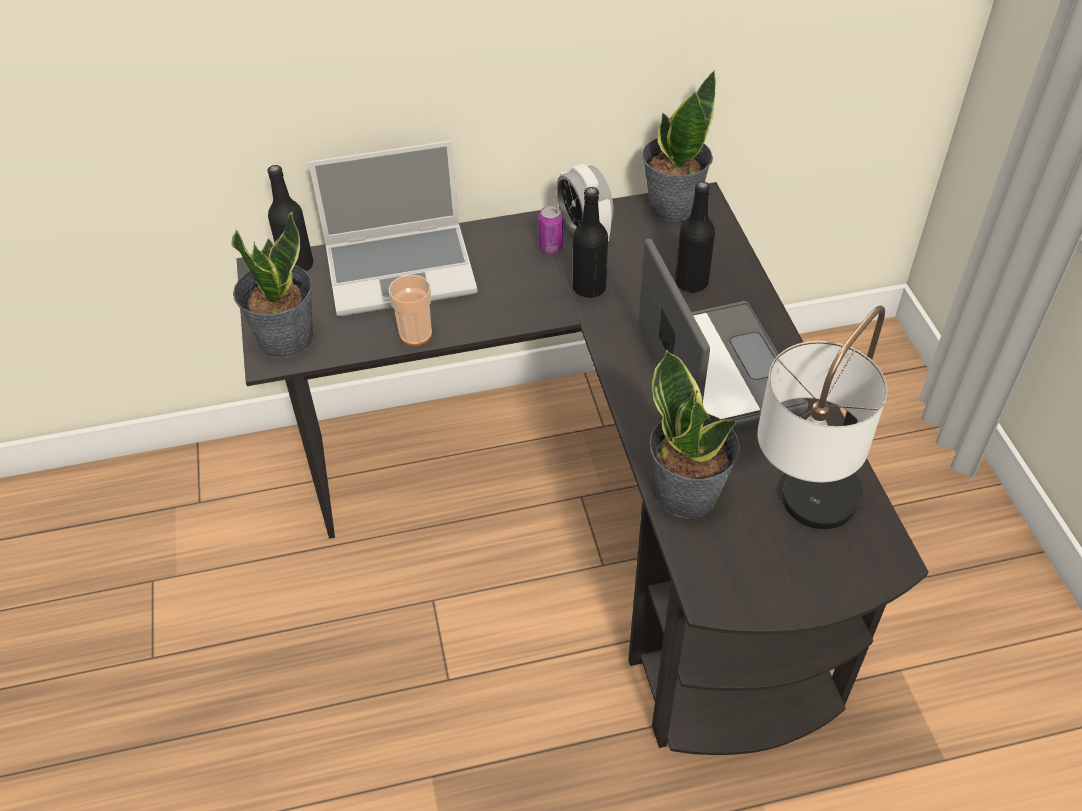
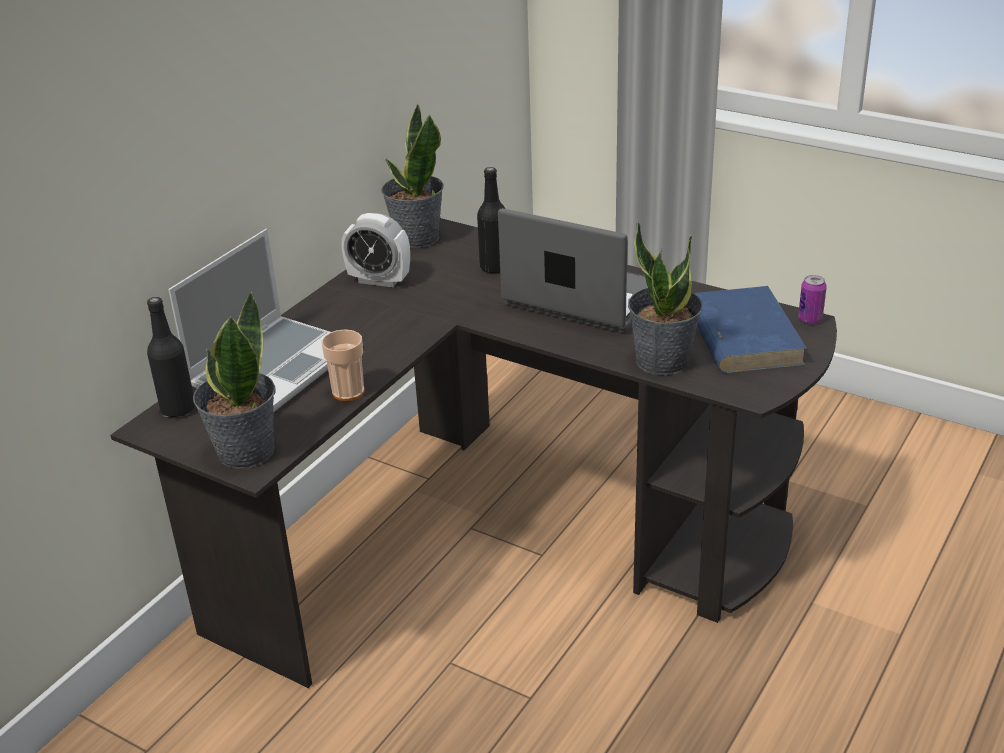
camera: 45 degrees left, 15 degrees down
(550, 247) = (367, 298): can -> can (810, 319)
(589, 288) = (432, 304): black bottle -> none
(800, 523) = (742, 335): table lamp -> blue book

